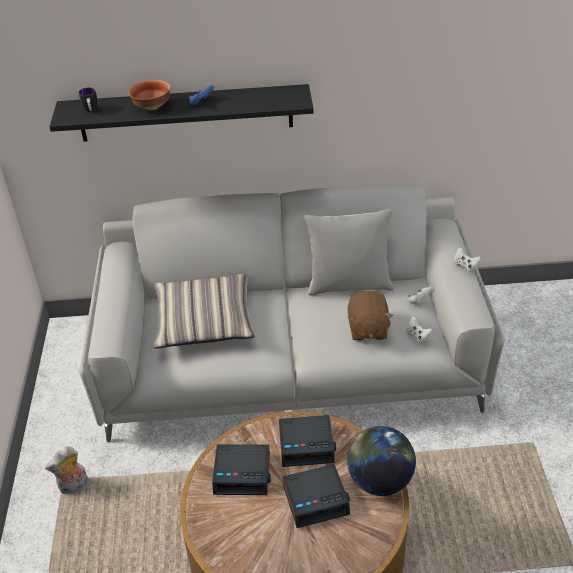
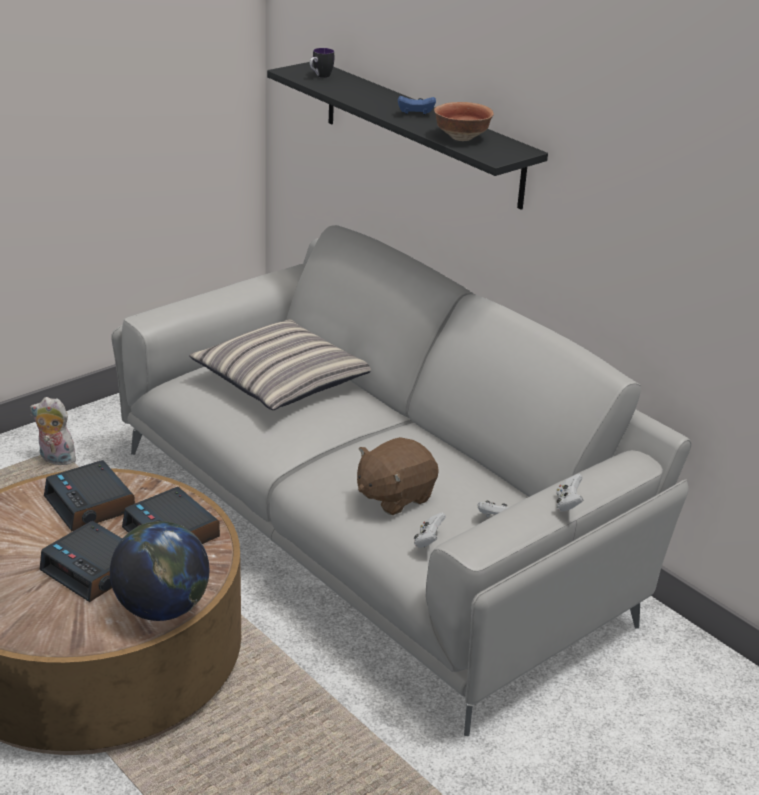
camera: 50 degrees right, 10 degrees down
(152, 107) = (369, 97): bowl -> bowl (461, 138)
(349, 284) = (464, 456): grey pillow -> none

